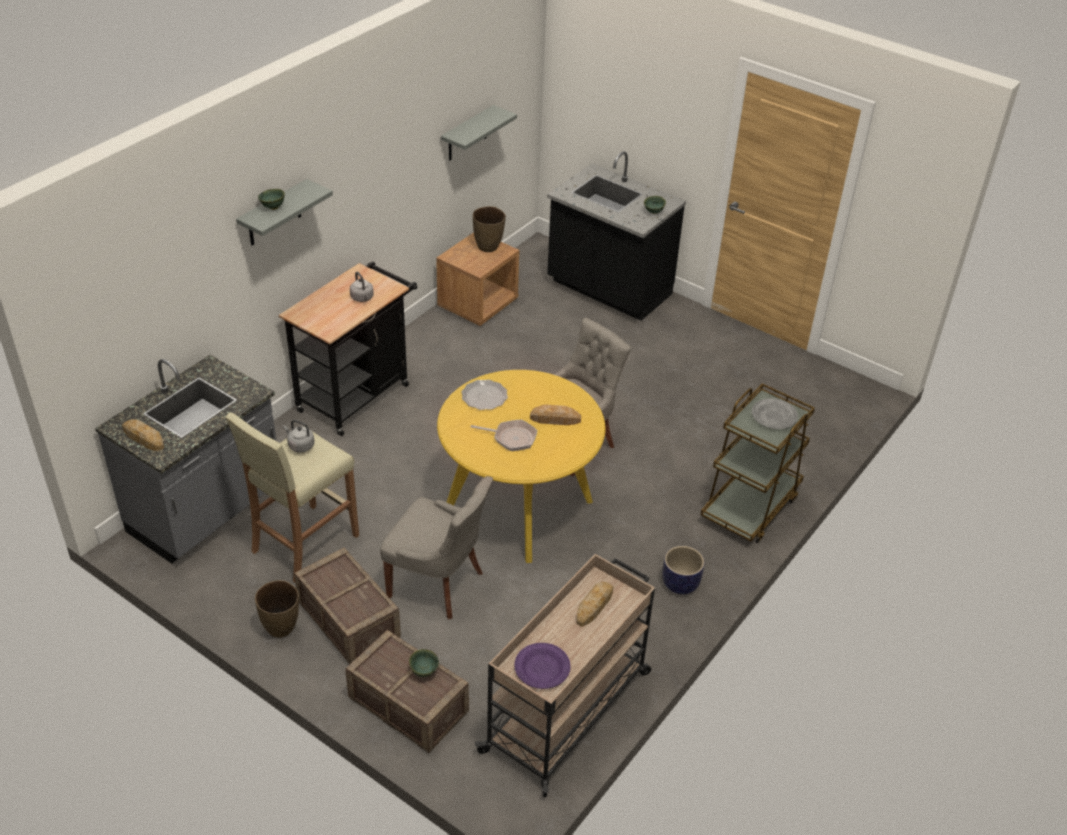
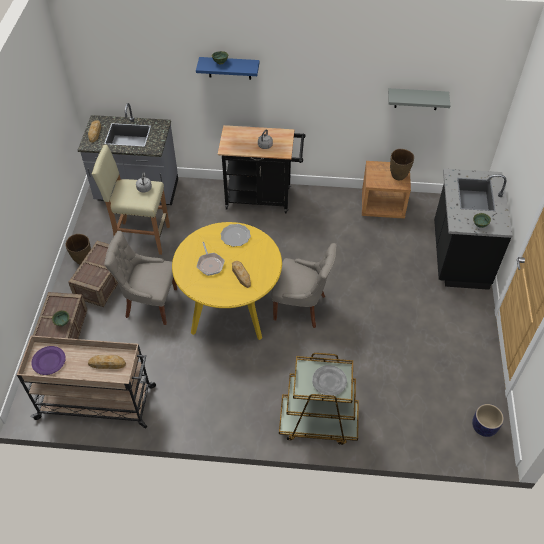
camera: 60 degrees right, 10 degrees up
(274, 214) = (229, 68): grey shelf -> blue shelf
(438, 584) = (149, 303): grey chair -> grey chair turned 105 degrees clockwise
(680, 584) = (224, 414): planter -> planter (484, 427)

